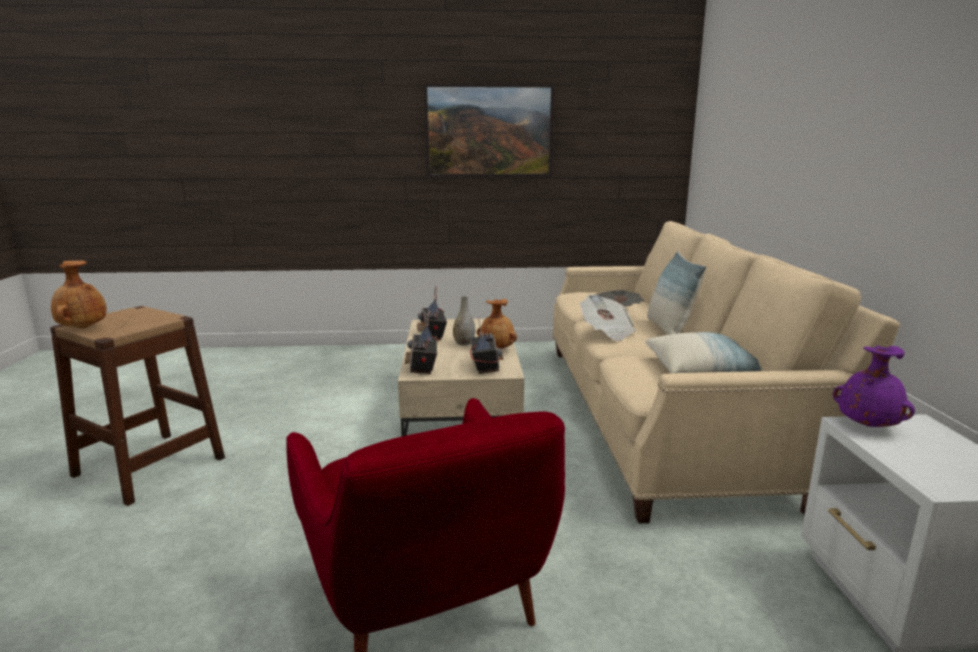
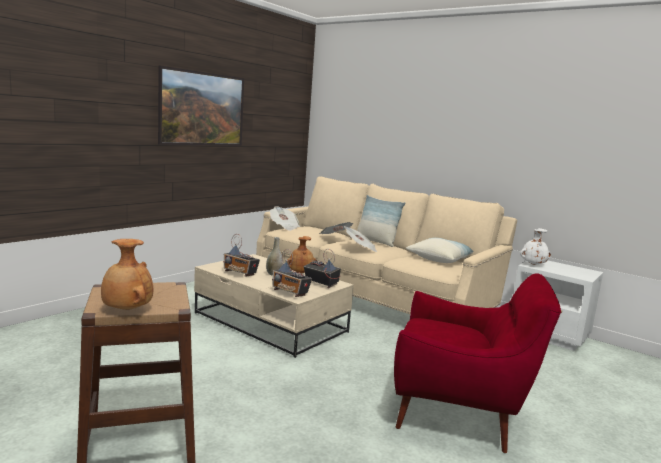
camera: 50 degrees left, 5 degrees down
(585, 290) = (284, 227): none -> newspaper
(868, 425) = (533, 264): purple vase -> white vase

